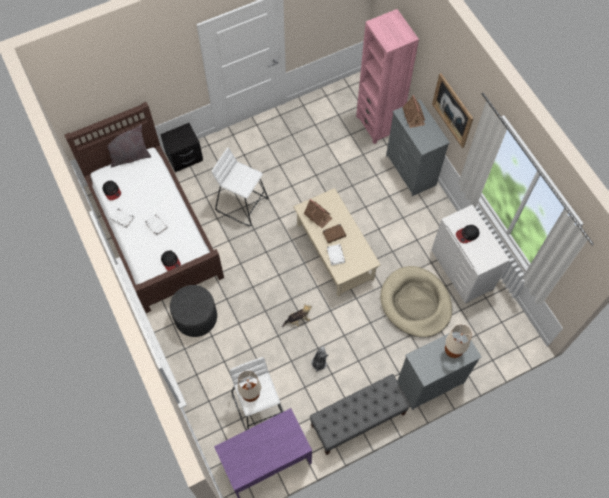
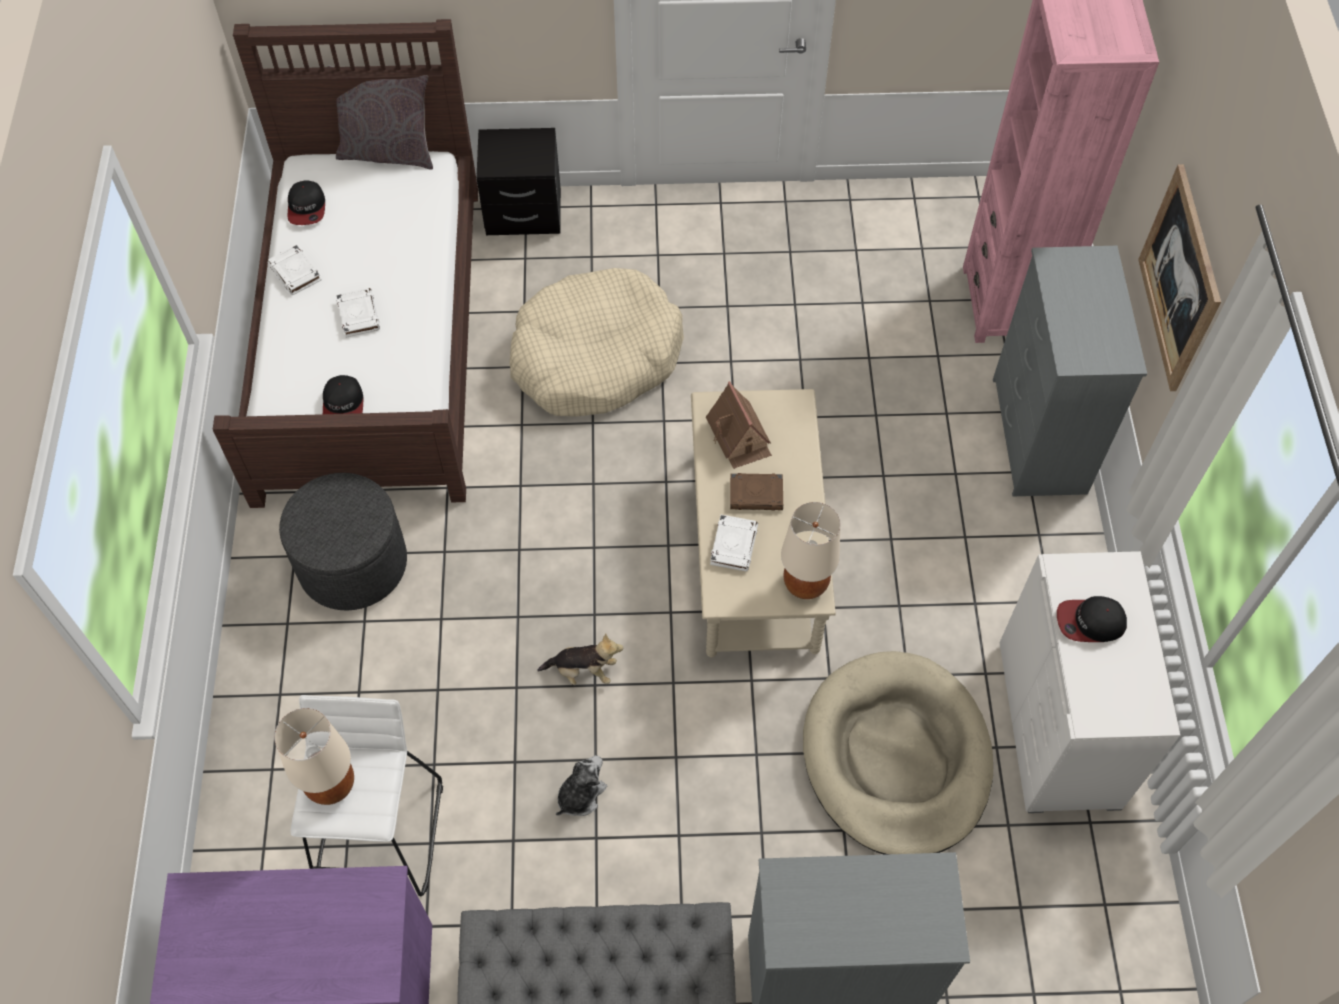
camera: 25 degrees right, 5 degrees down
(242, 204) = (595, 357): white stool -> beige dog bed
(413, 116) = (1081, 279): toy house -> none
(453, 350) = (896, 906): beige table lamp -> beige table lamp (806, 584)

